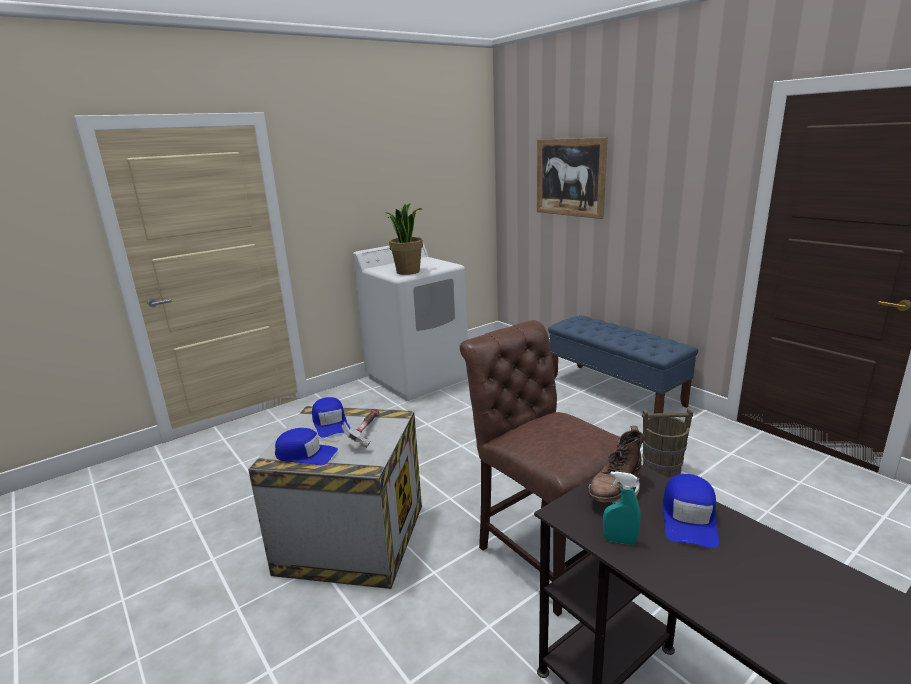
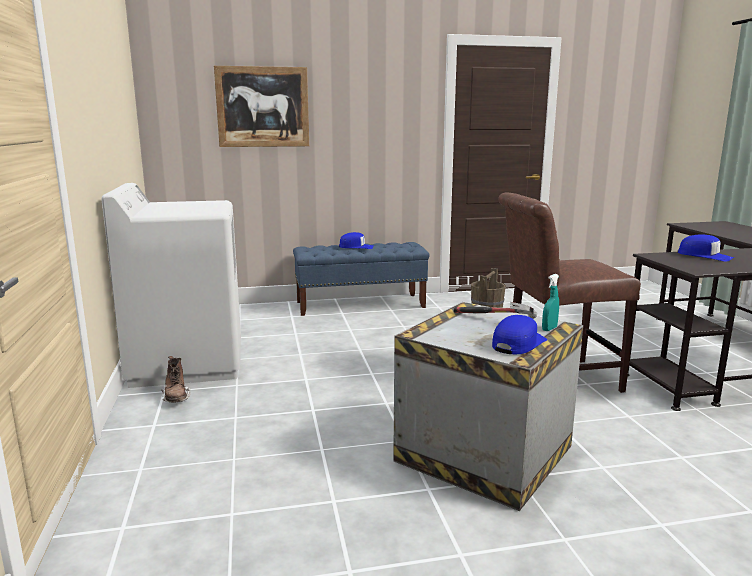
camera: 65 degrees left, 5 degrees down
(330, 423) = (455, 329): blue cap -> blue cap (356, 247)
(408, 271) = (204, 209): potted plant -> none
(615, 491) = (674, 260): brown boot -> brown boot (176, 398)
(619, 540) = (727, 267): turquoise spray bottle -> turquoise spray bottle (549, 329)

